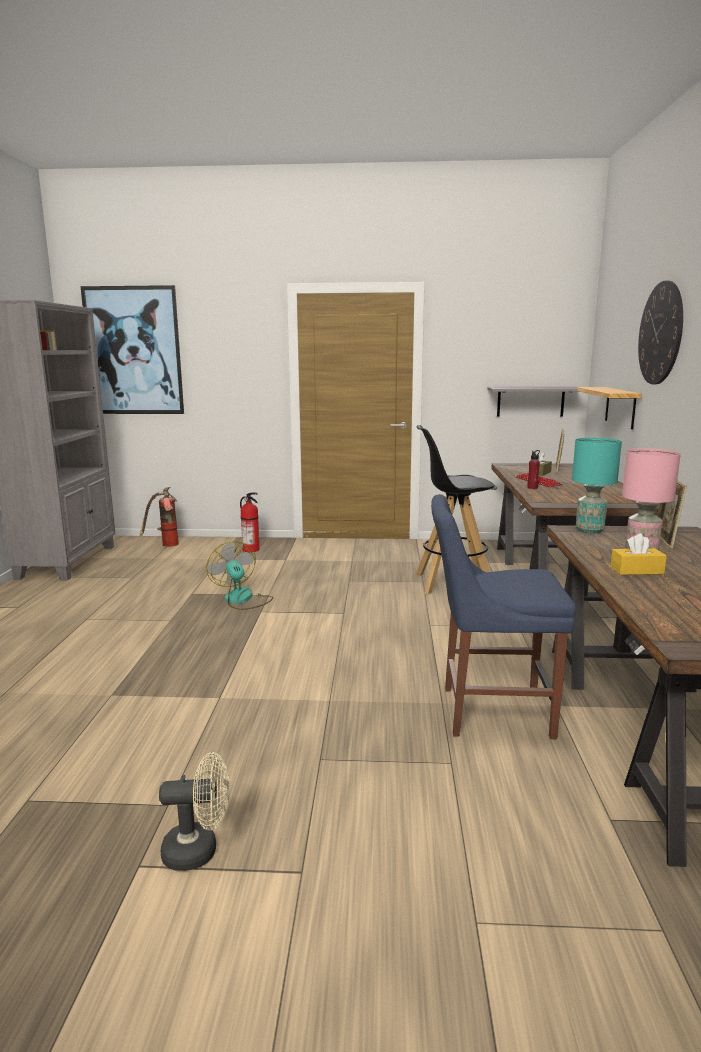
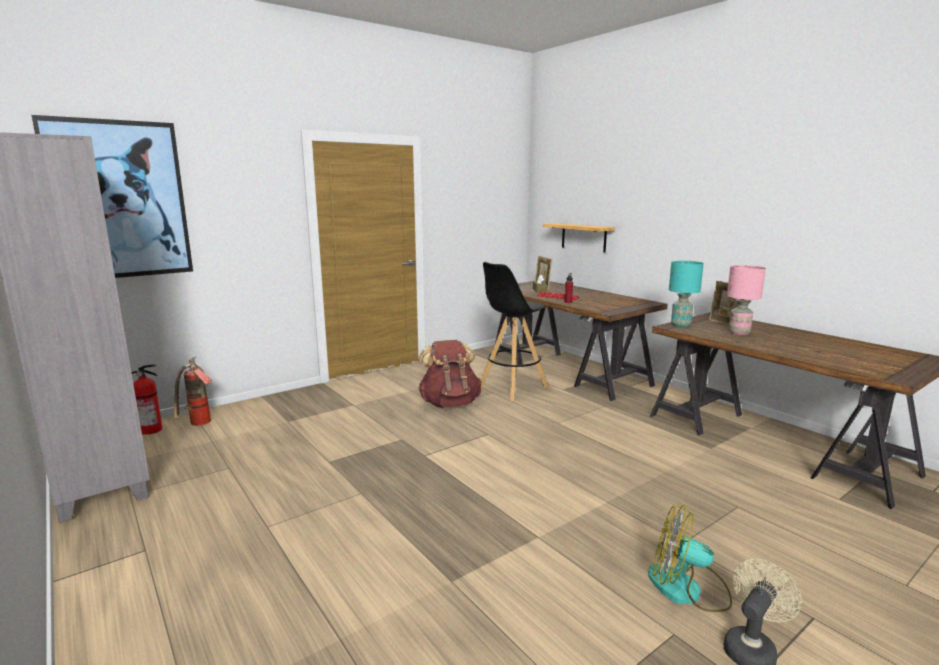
camera: 40 degrees left, 0 degrees up
(242, 600) = (388, 451): fan -> fan (687, 589)
(251, 549) = (302, 404): fire extinguisher -> fire extinguisher (152, 430)
(363, 580) = (450, 403): none -> brown backpack
(489, 711) = (693, 466): blue chair -> none
(530, 401) = (495, 236): grey shelf -> none
(637, 570) = (768, 344): yellow tissue box -> none
(660, 333) = (634, 186): wall clock -> none

